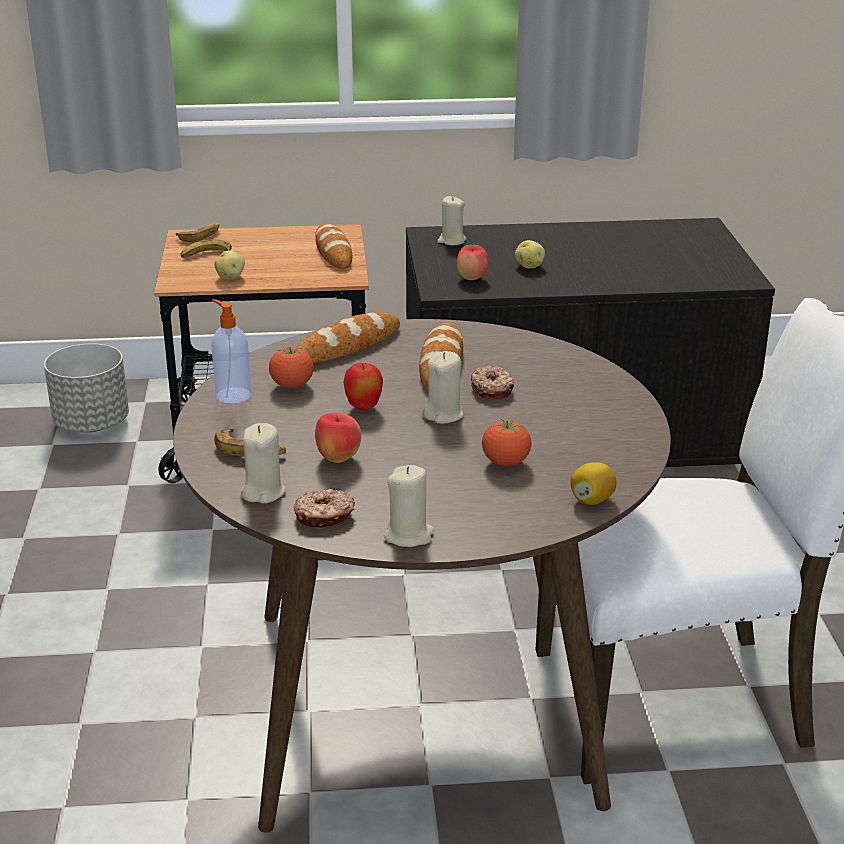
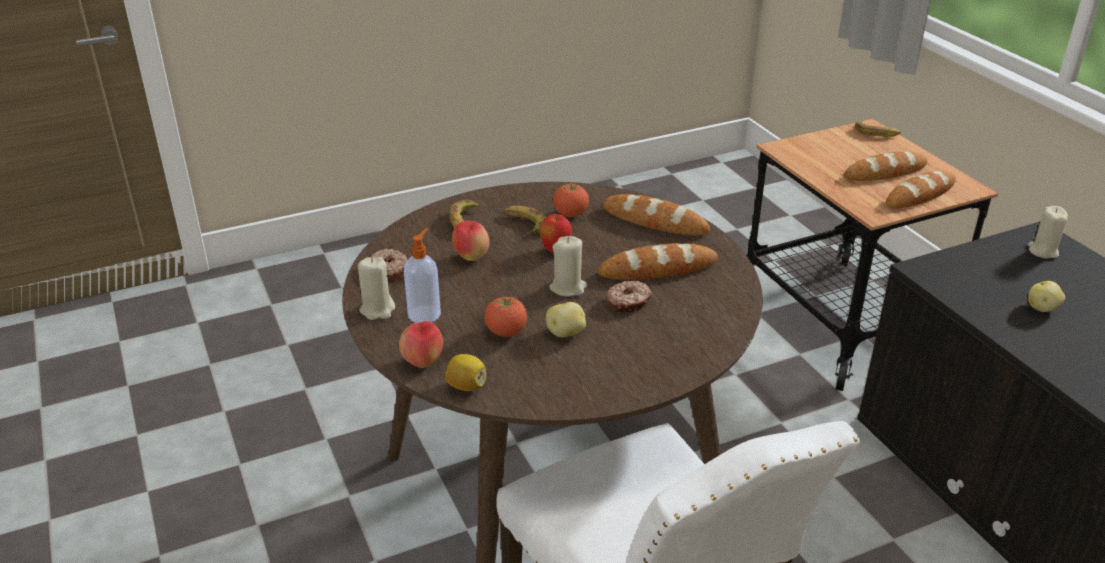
camera: 70 degrees right, 5 degrees up
(92, 423) = (777, 234): grey planter -> none
(206, 255) = (844, 144): banana -> banana (525, 224)
(231, 277) = (816, 165): potato -> potato (566, 333)
(232, 395) = (540, 196): soap dispenser -> soap dispenser (425, 314)
(263, 492) = (411, 240): beige candle -> none
(278, 253) = (885, 172): none -> bread
(472, 278) = (969, 280): apple -> apple (422, 363)

